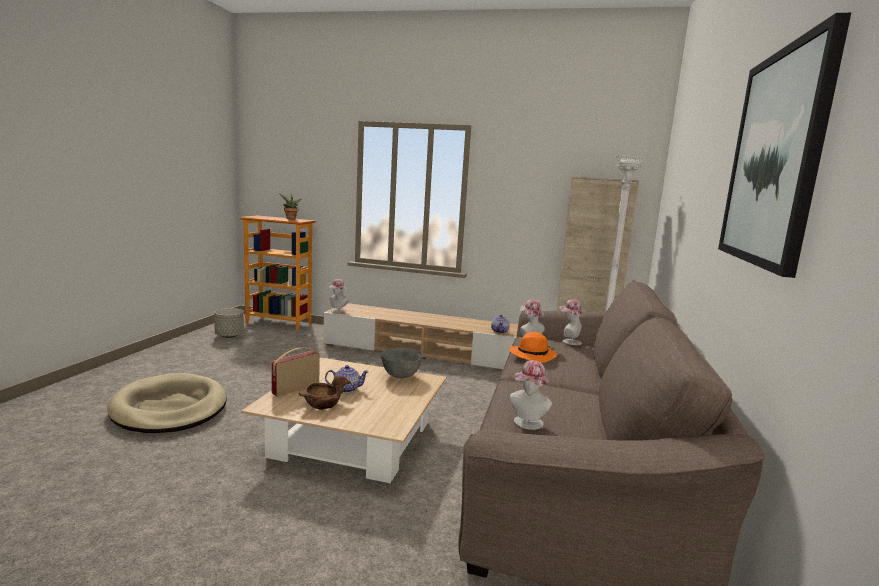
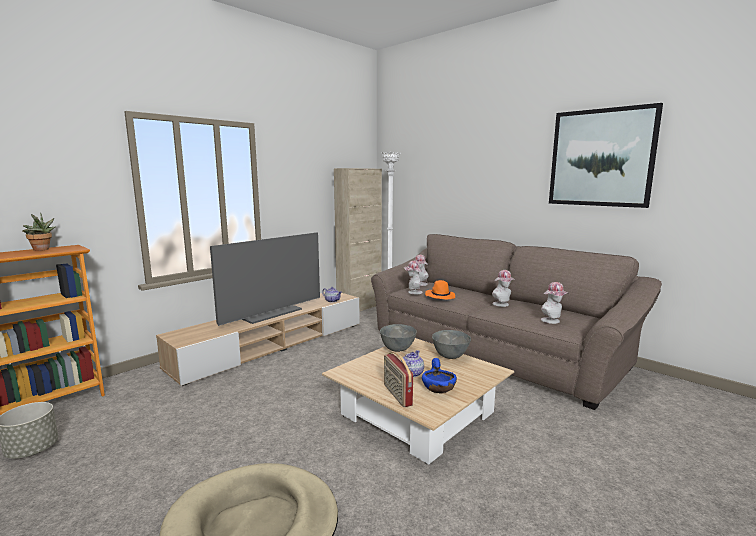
camera: 60 degrees left, 0 degrees up
(322, 404) = (439, 388): brown bowl -> blue bowl
(337, 311) = (184, 342): hat -> hat (502, 304)
(408, 401) = (450, 356): none -> grey bowl
(430, 319) = (270, 313): none -> television

